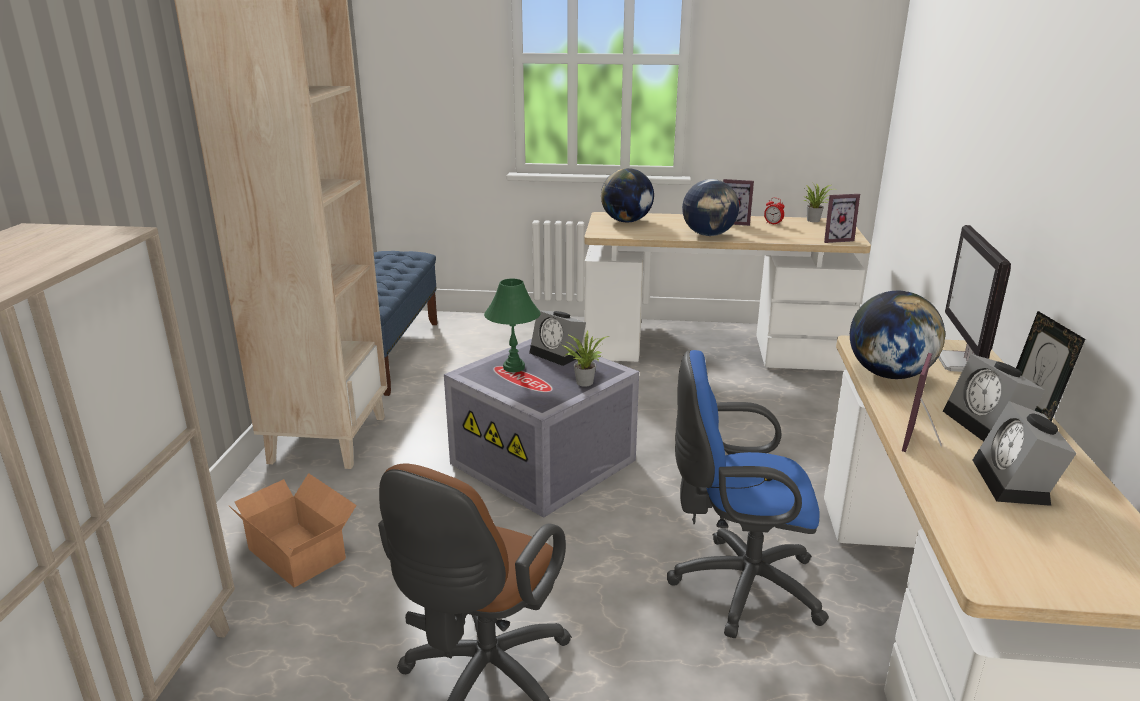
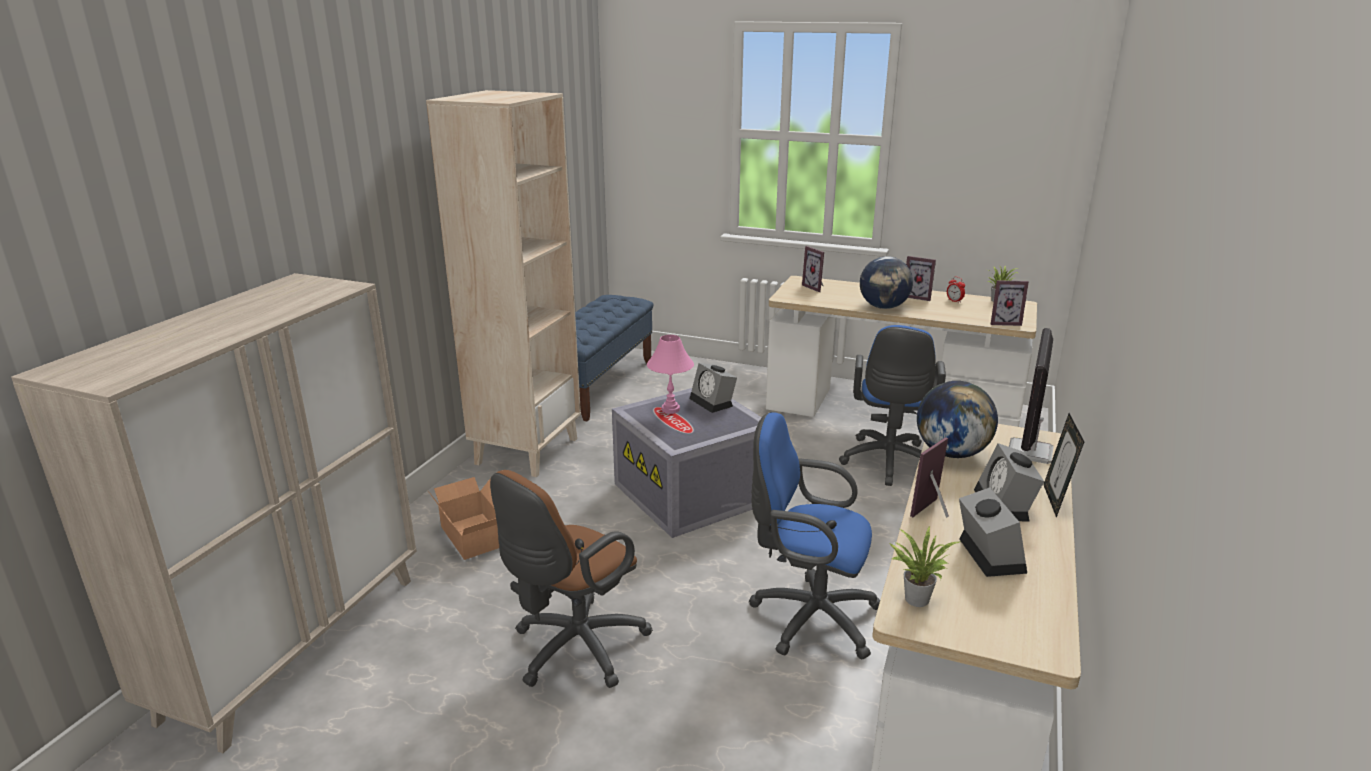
camera: 15 degrees right, 0 degrees up
(514, 367) = (670, 409): green table lamp -> pink table lamp
(583, 381) = (721, 428): potted plant -> potted plant (915, 597)
(626, 221) = (816, 287): globe -> picture frame
(736, 401) = (887, 464): none -> blue office chair
(1015, 483) = (987, 554): alarm clock -> alarm clock turned 150 degrees clockwise

